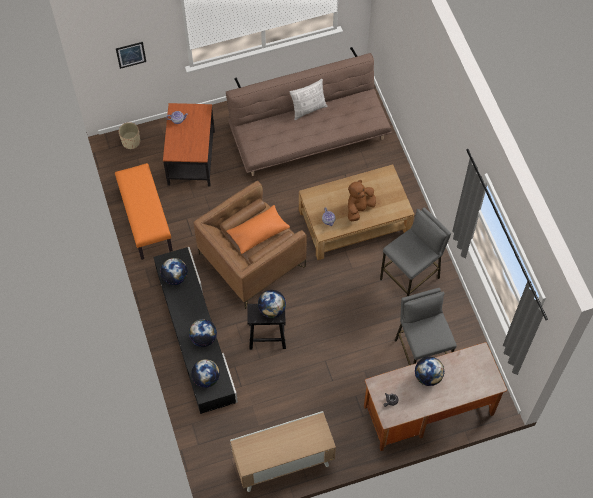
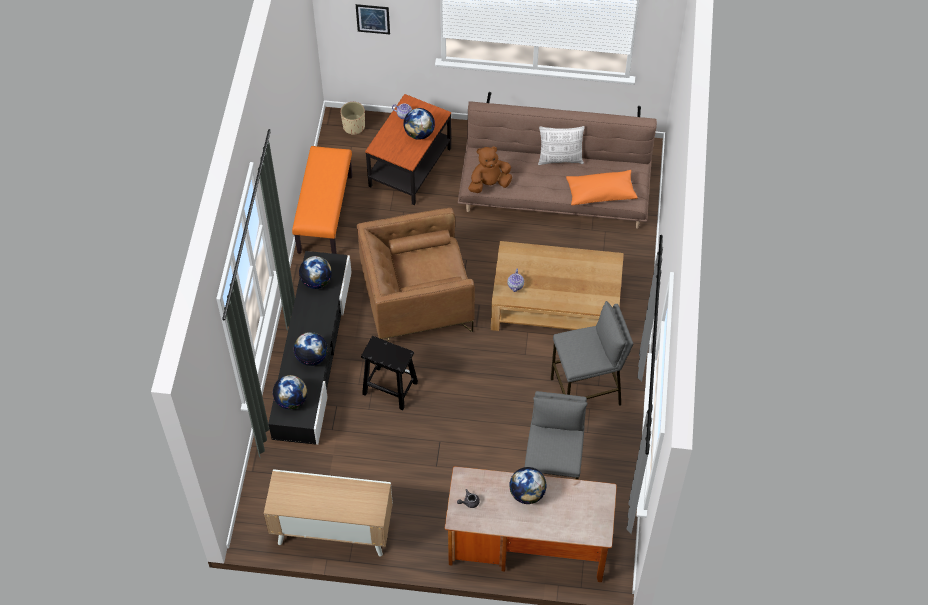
camera: 25 degrees right, 5 degrees down
(258, 233) = (427, 267): orange pillow -> orange pillow (600, 193)
(272, 310) = (395, 352): globe -> globe (419, 133)
(359, 208) = (558, 286): brown plush toy -> brown plush toy (489, 184)

